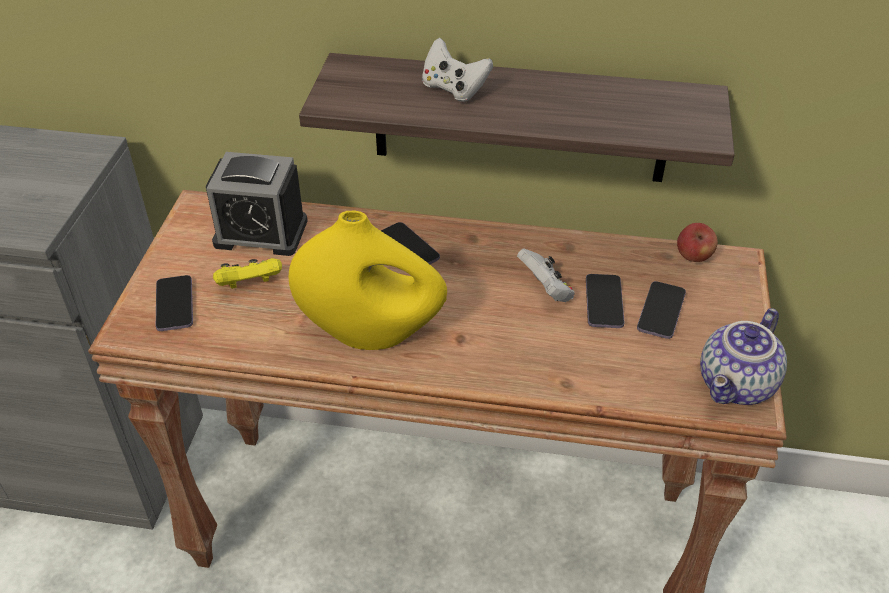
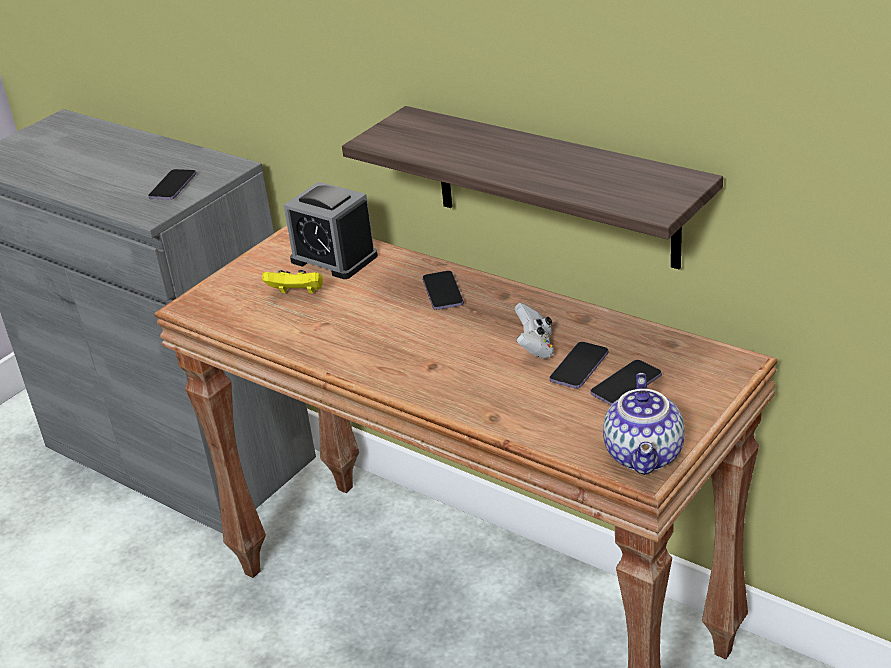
camera: 30 degrees right, 10 degrees down
(175, 305) = (233, 296): phone -> phone (173, 186)
(371, 333) = (364, 347): yellow vase -> none
(454, 89) = (477, 145): white game controller -> none
(693, 257) = (697, 350): apple -> none
(737, 386) = (645, 456): teapot -> teapot turned 60 degrees counterclockwise

